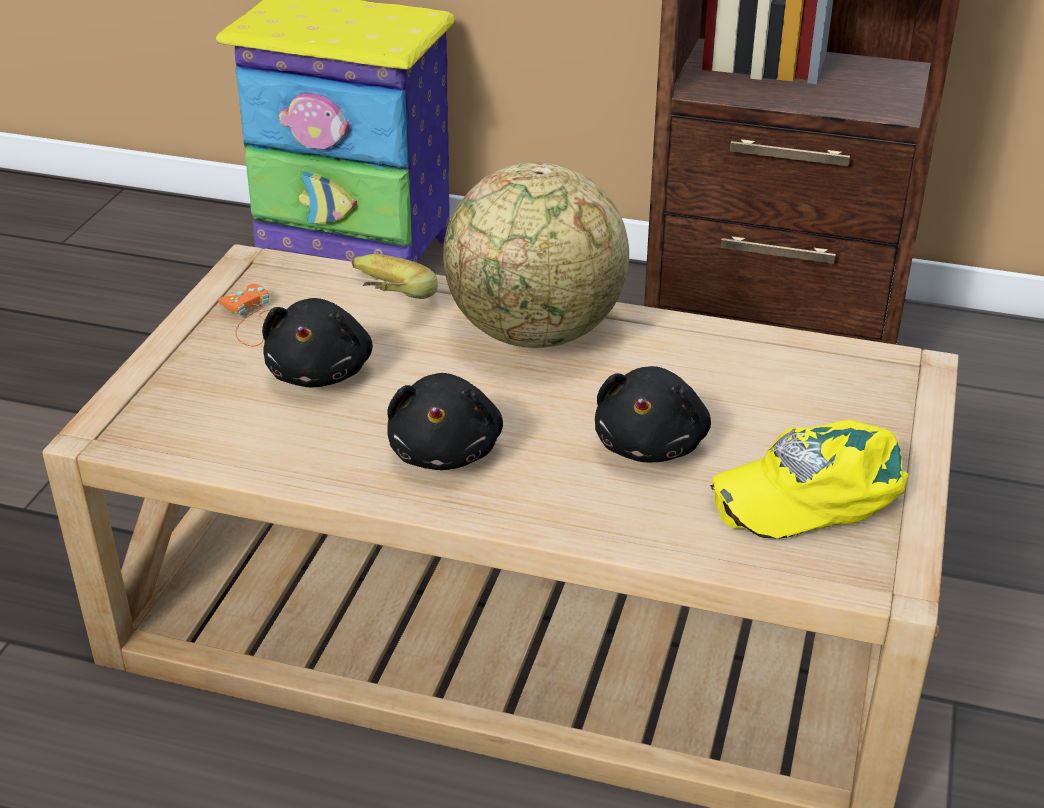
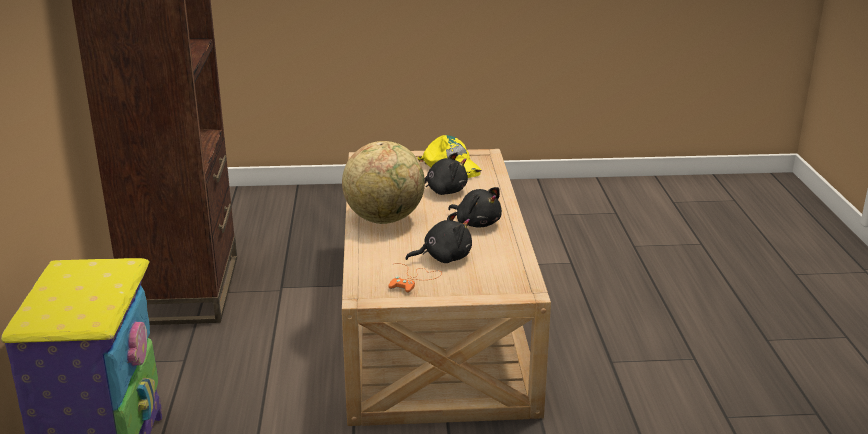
camera: 110 degrees left, 10 degrees down
(382, 304) = (381, 255): banana -> none
(446, 451) = (476, 223): black plush toy -> black plush toy turned 60 degrees clockwise

